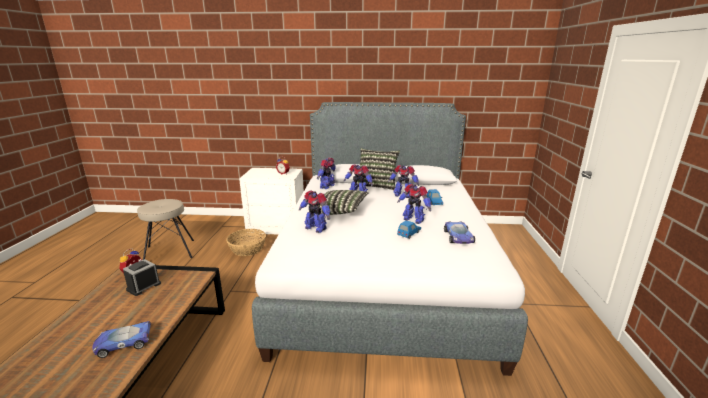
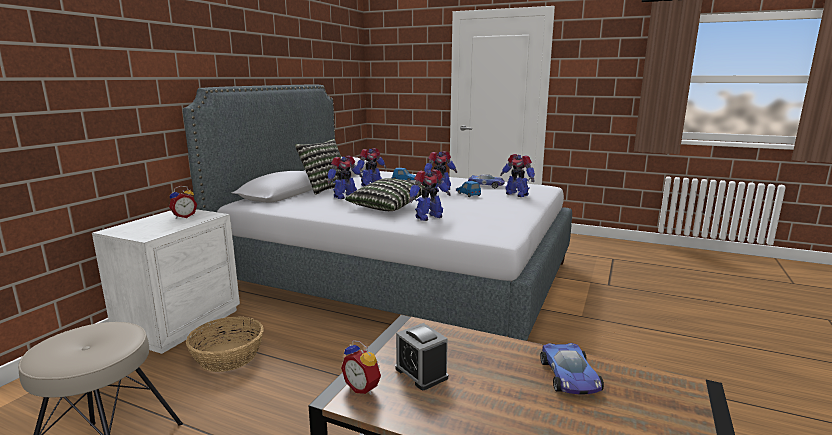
camera: 70 degrees left, 5 degrees down
(328, 186) = (293, 203): toy robot -> toy robot (517, 194)

